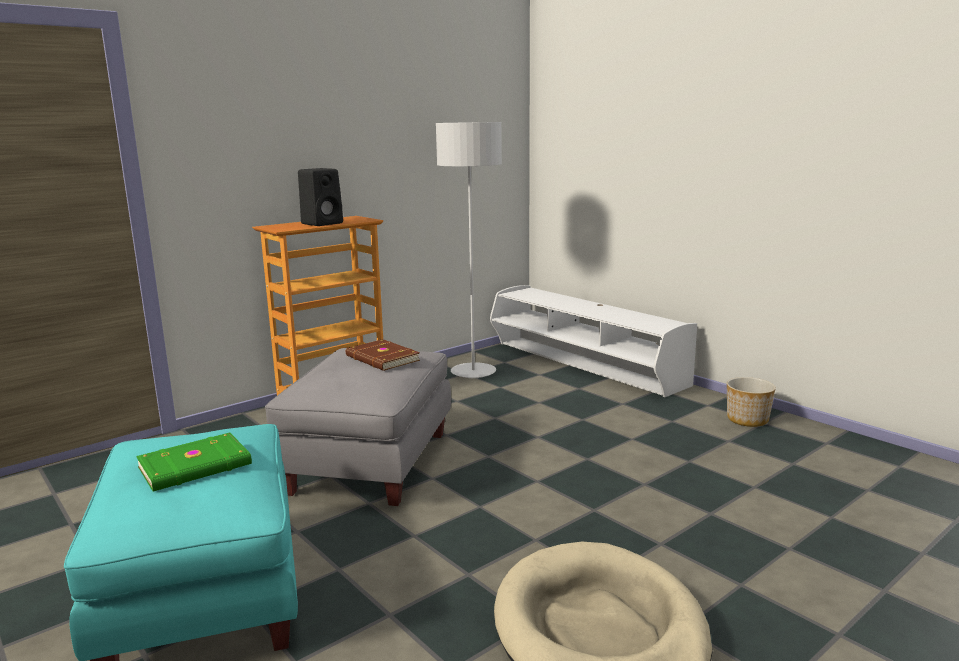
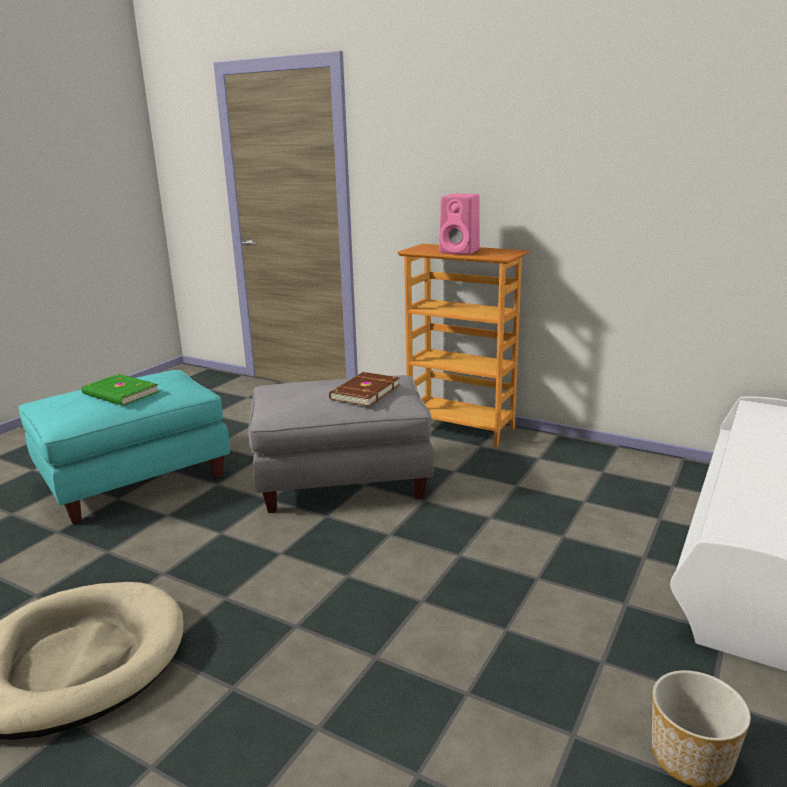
camera: 70 degrees right, 5 degrees up
(323, 223) = (461, 251): black speaker -> pink speaker
(473, 372) = (610, 475): grey floor lamp -> none

